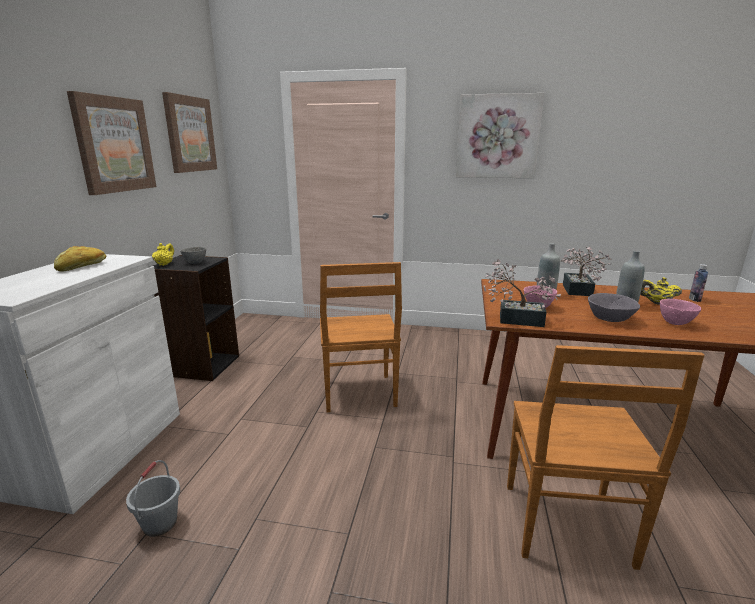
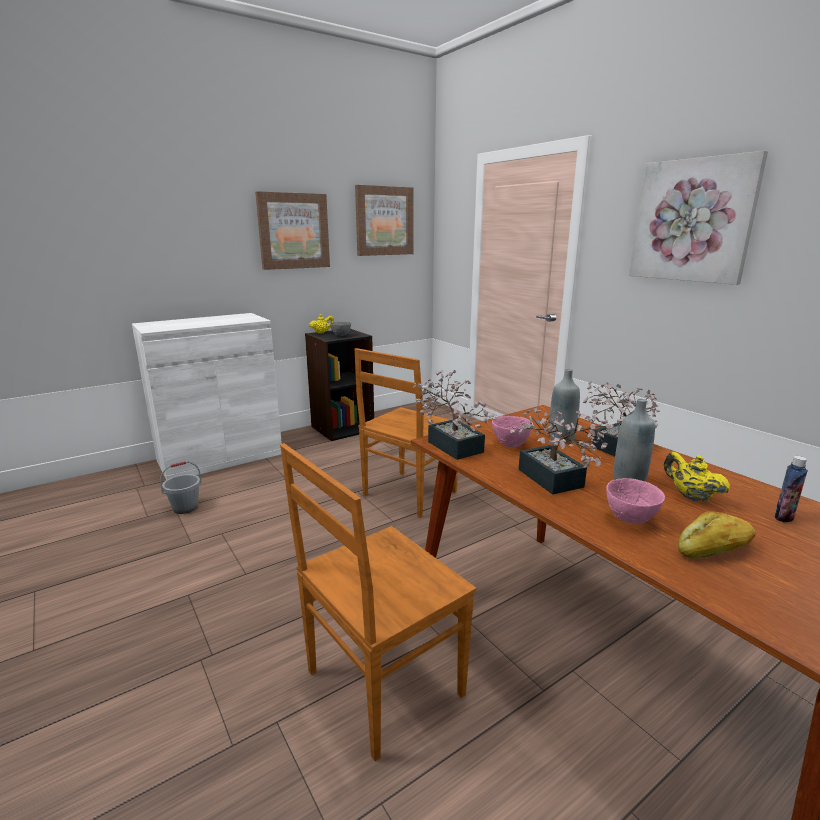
camera: 45 degrees right, 0 degrees up
(82, 266) = (223, 319): bread -> bread (714, 549)
(609, 319) = (554, 481): grey bowl -> potted plant

